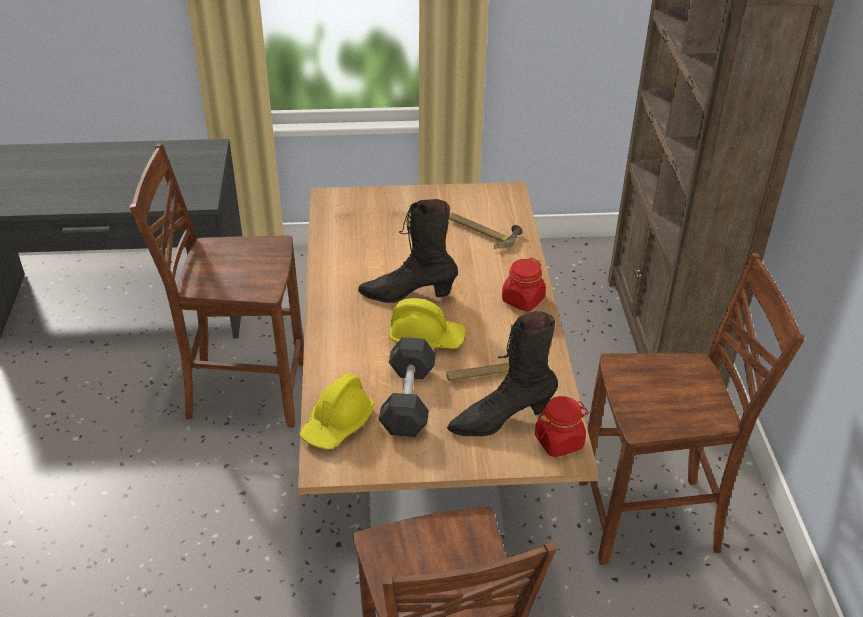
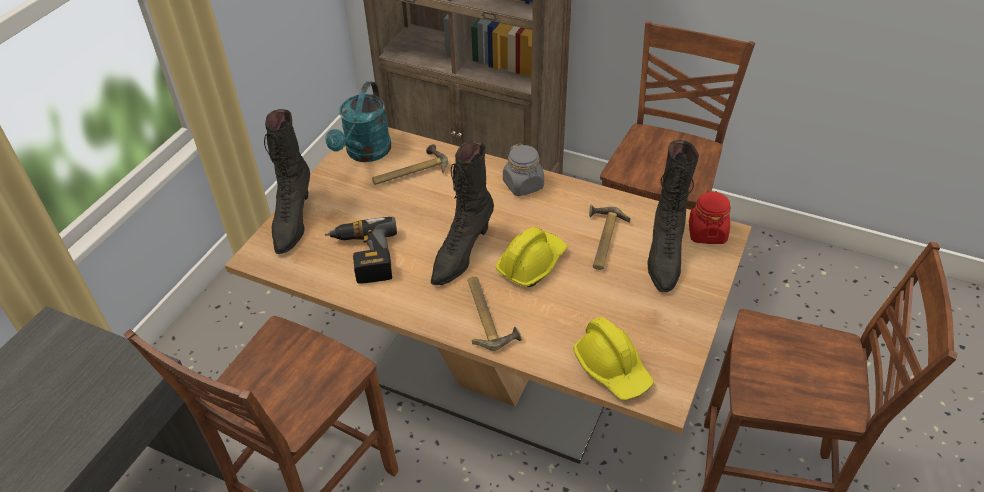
camera: 60 degrees left, 5 degrees up
(349, 333) = (488, 315): none -> hammer
(366, 246) = (363, 256): none -> power drill
(377, 198) = (293, 221): none -> black boot
(408, 400) = (607, 306): grey dumbbell -> none
(484, 201) = (365, 153): none -> turquoise watering can
(523, 300) = (523, 185): red jar -> grey jar

